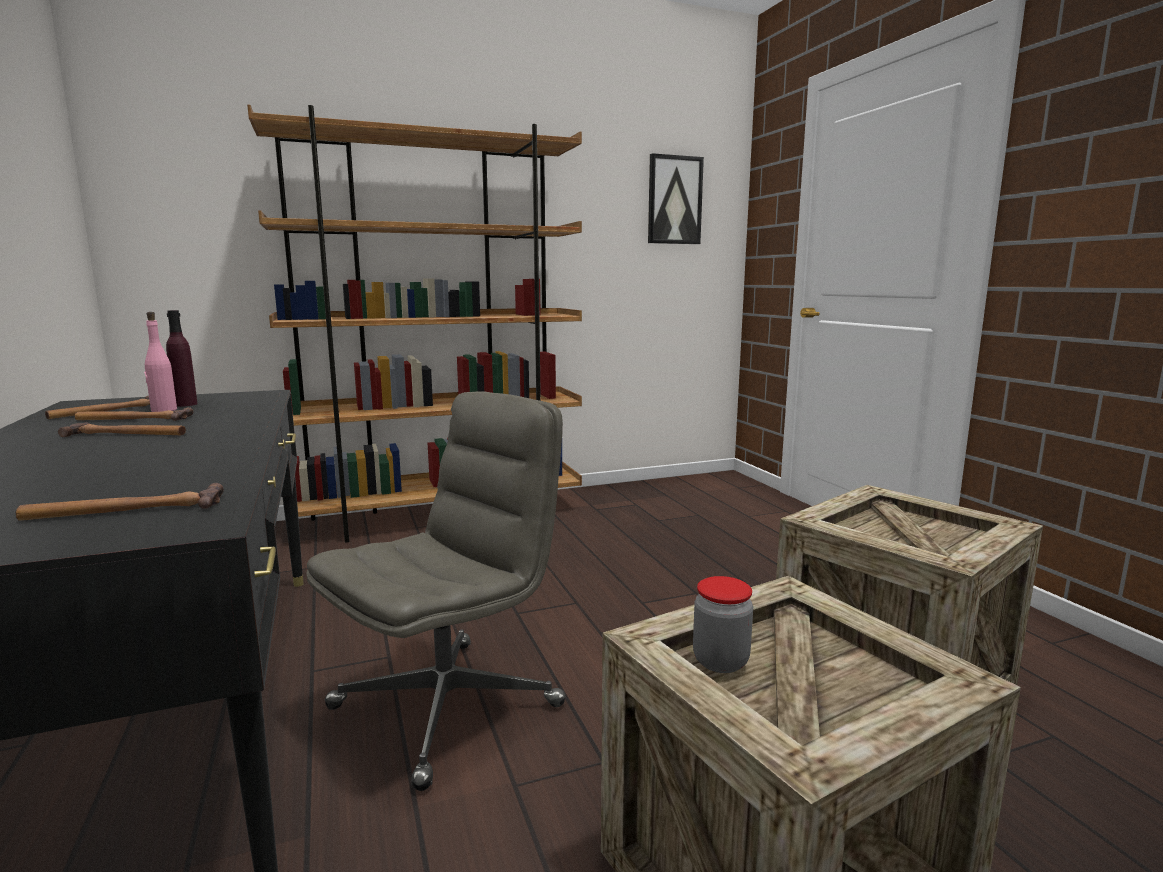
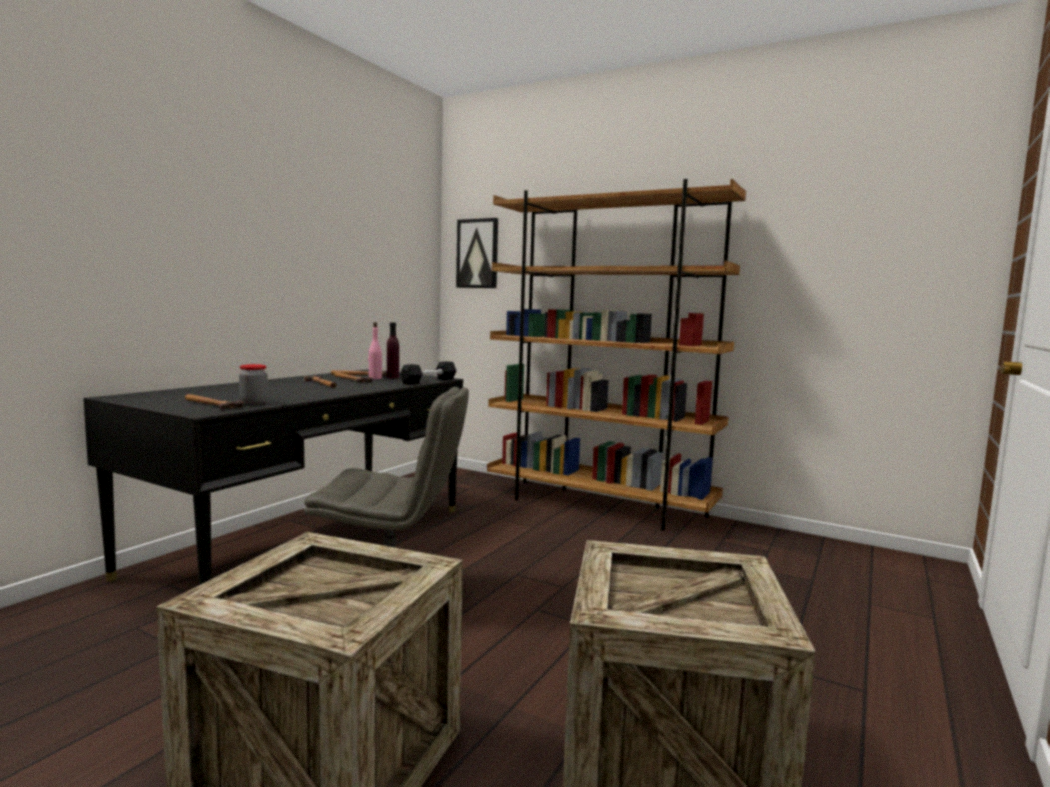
camera: 50 degrees right, 5 degrees down
(266, 399) = (429, 381): none -> black dumbbell
(674, 200) = (891, 232): picture -> picture (477, 253)
(720, 661) = (315, 569): jar -> jar (254, 403)

